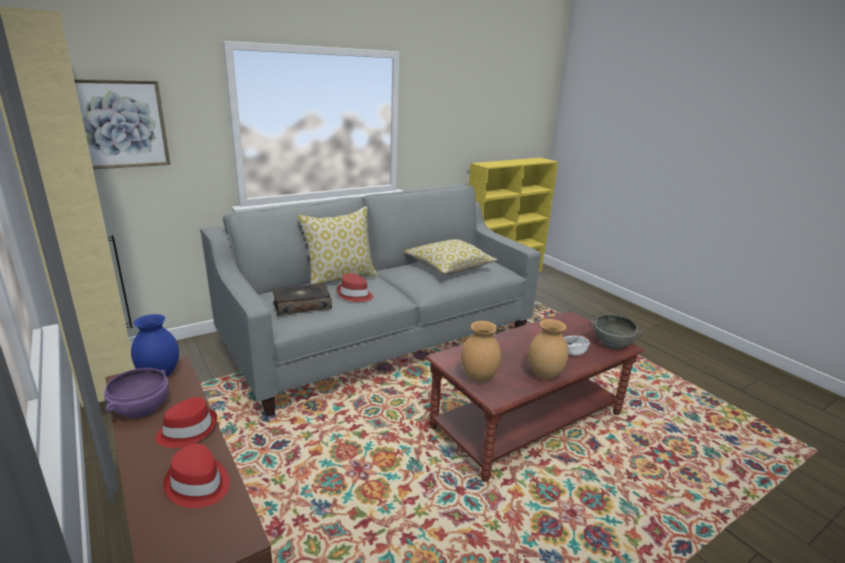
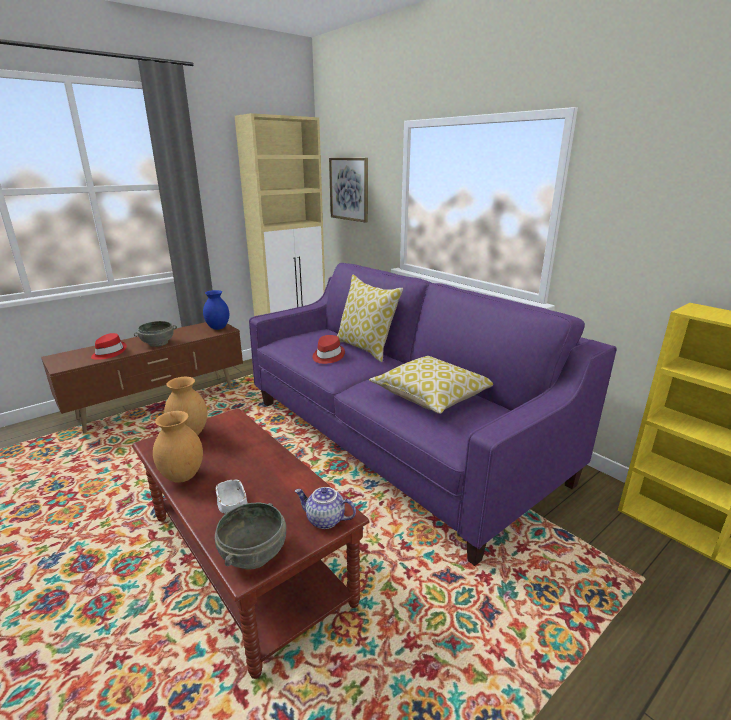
camera: 85 degrees right, 0 degrees up
(140, 408) = (184, 330): purple bowl -> none
(188, 430) = (158, 343): red hat -> grey bowl
(302, 306) = (300, 341): book -> none
(380, 340) = (396, 439): grey sofa -> purple sofa
(576, 322) = (324, 520): none -> teapot

